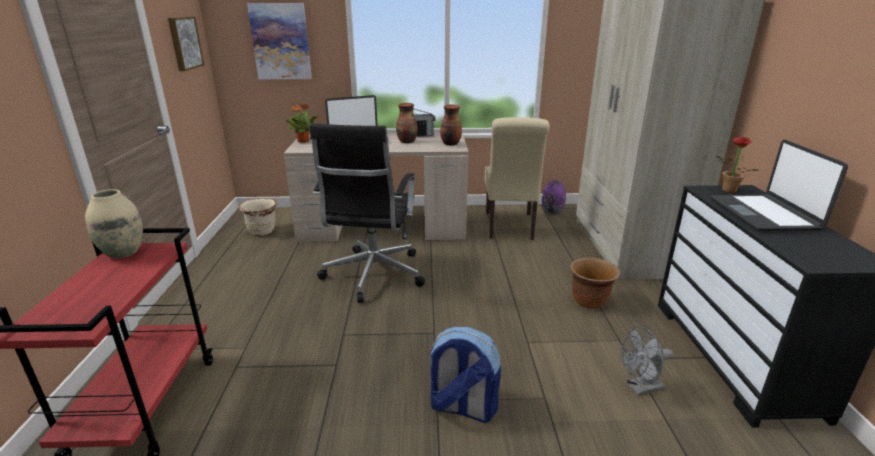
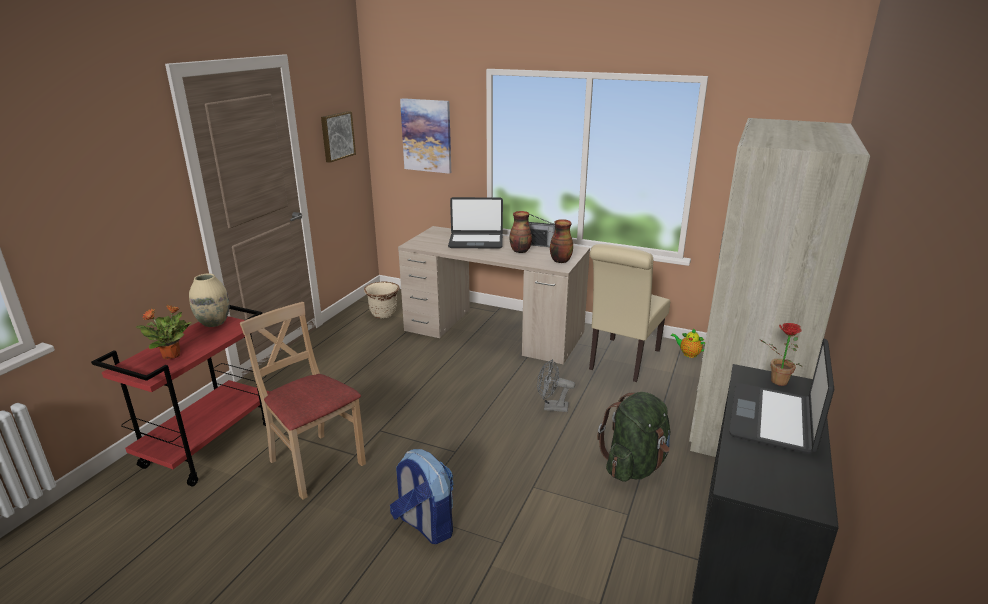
camera: 25 degrees right, 0 degrees up
(298, 386) = (316, 463): none -> beige chair
(303, 141) = (427, 235): potted plant -> potted plant (172, 355)
(373, 276) = (444, 381): black office chair -> none
(552, 212) = (688, 354): purple vase -> teapot
(589, 301) = (634, 466): brown planter -> green backpack
(640, 388) = (603, 567): grey fan -> grey fan (551, 407)

